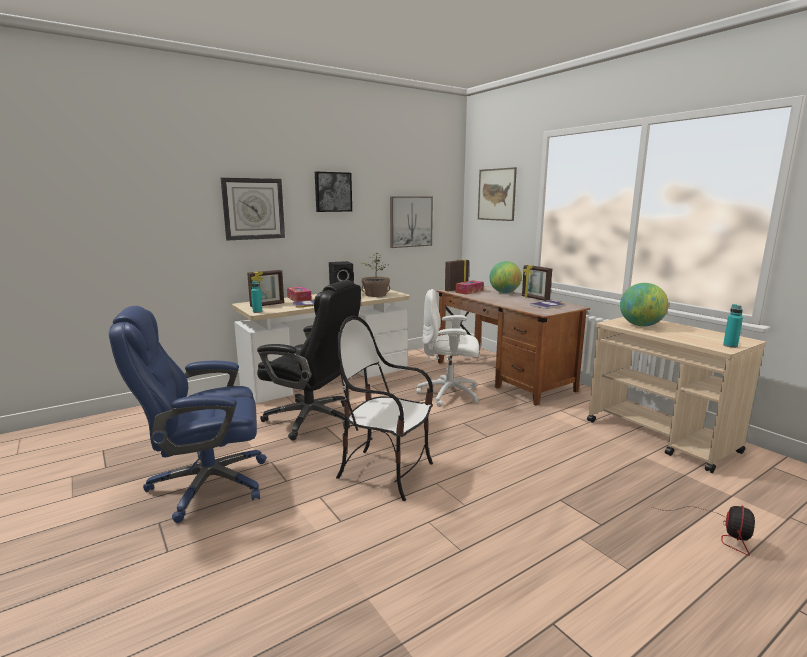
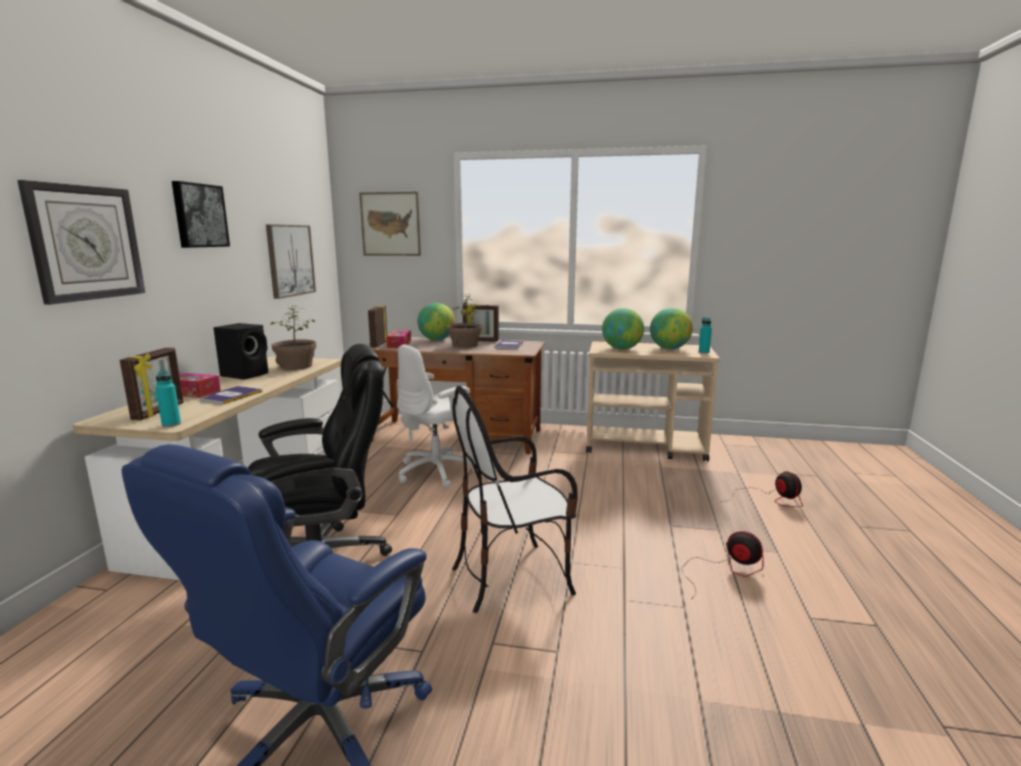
camera: 45 degrees left, 0 degrees up
(513, 299) = (464, 345): none -> potted plant
(543, 551) = (725, 570): none -> fan
(698, 335) = (669, 348): none -> globe

